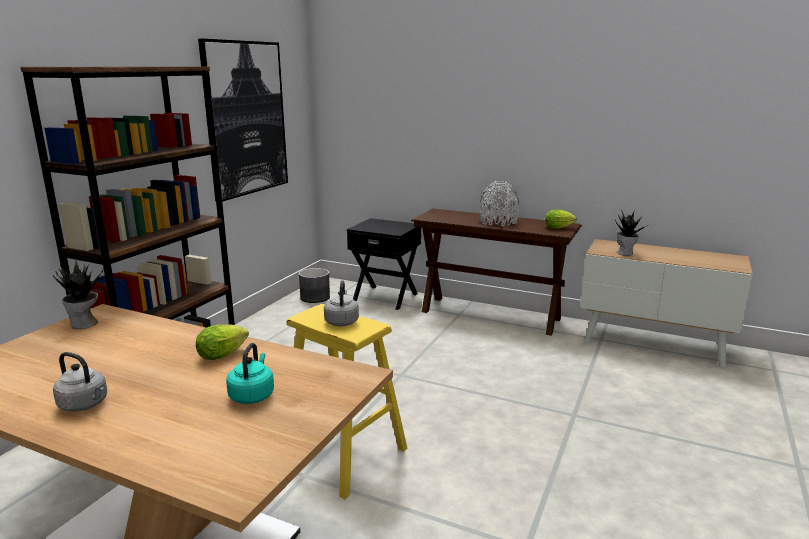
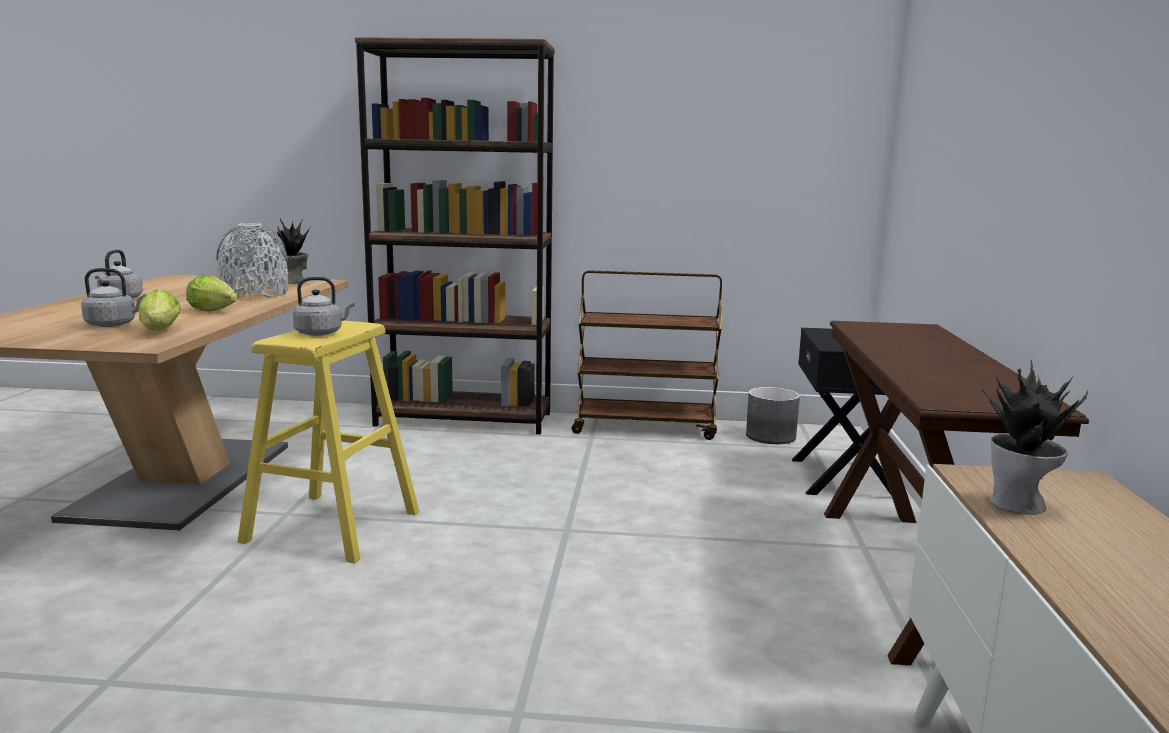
camera: 70 degrees right, 5 degrees down
(246, 119) = (705, 129): picture -> none
(252, 395) = (113, 324): turquoise kettle -> grey kettle
(263, 324) = (645, 427): none -> brown cart
(498, 222) = (927, 359): grey vase -> grey vase (254, 294)
(560, 228) = (987, 399): lettuce -> lettuce (160, 331)

